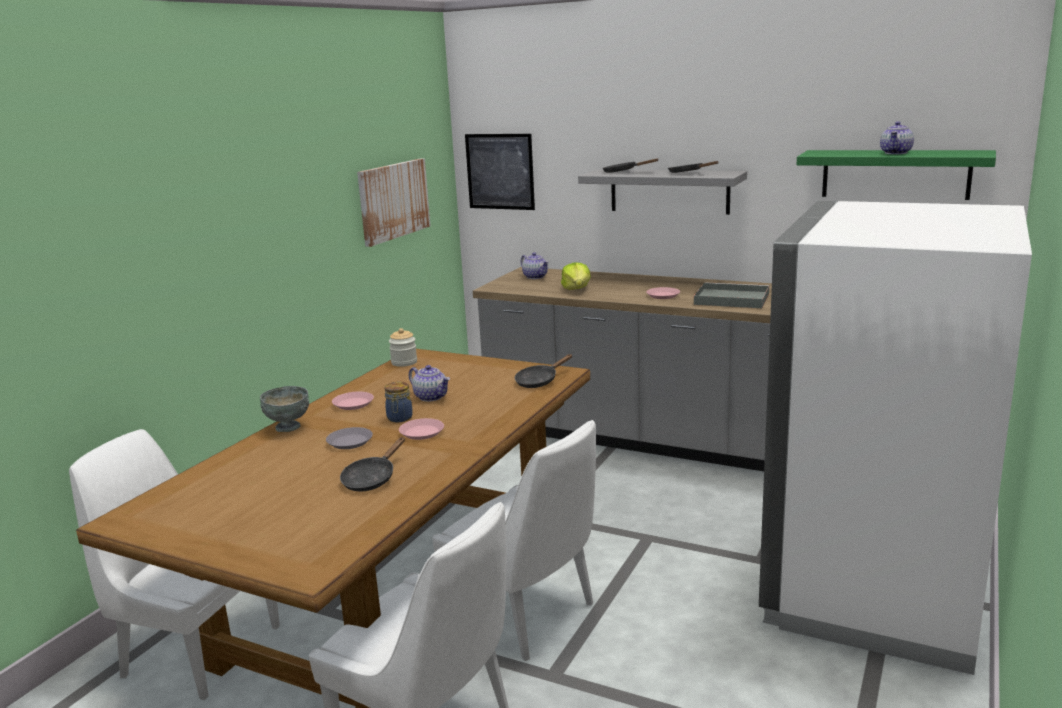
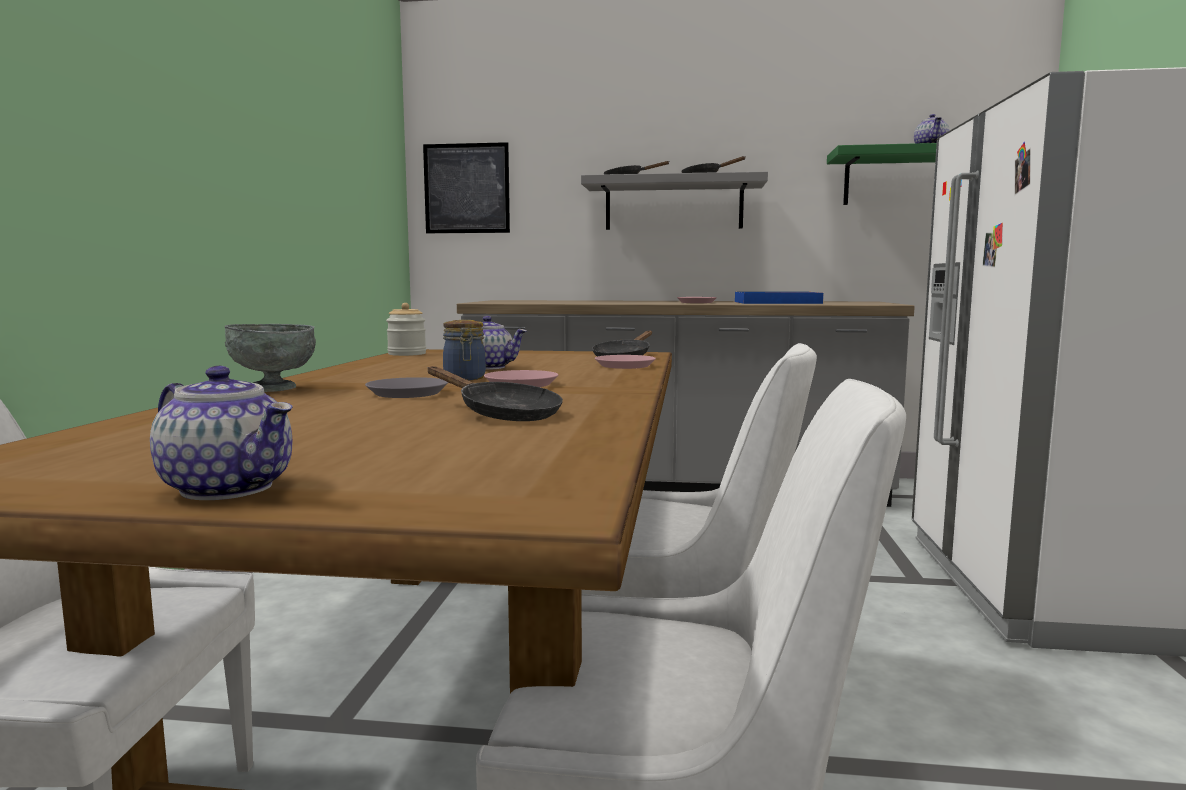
camera: 20 degrees left, 10 degrees down
(353, 404) = (369, 373): pink plate -> pink plate (625, 366)
(372, 479) = (502, 414): black frying pan -> black frying pan turned 60 degrees counterclockwise
(393, 200) = (351, 188): picture -> none
(535, 277) = (522, 301): teapot -> teapot (230, 488)
(577, 289) = (587, 302): lettuce -> none
(730, 299) = (775, 302): grey tray -> blue tray

